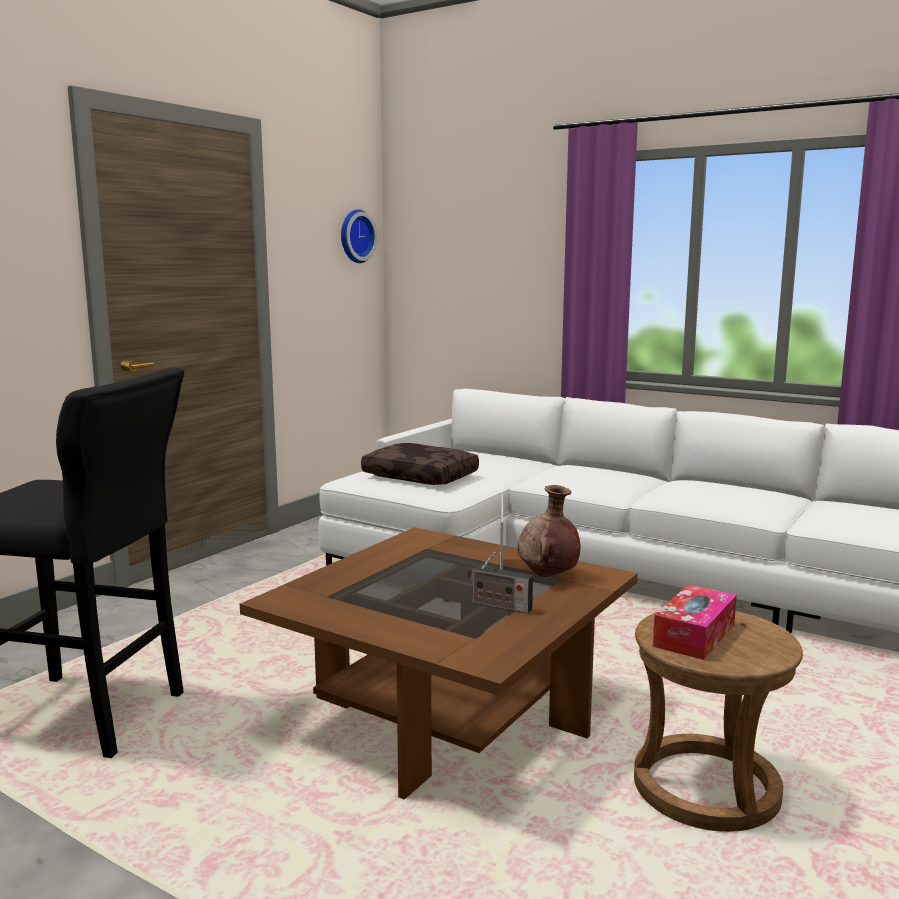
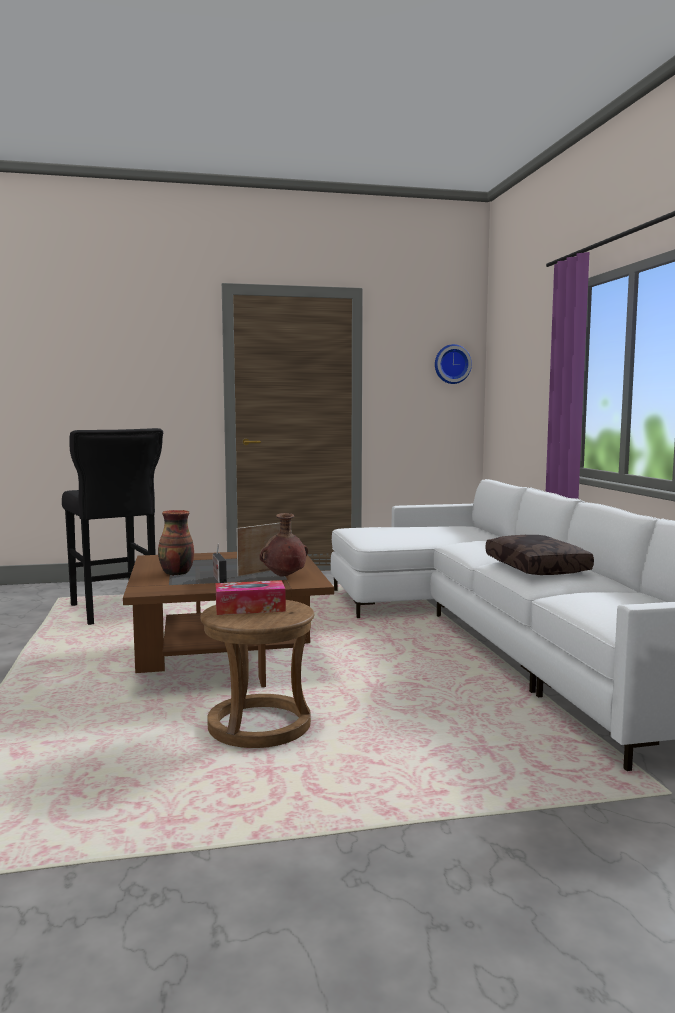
camera: 45 degrees right, 5 degrees down
(415, 615) = (176, 573): none -> vase
(422, 476) = (391, 532): brown pillow -> brown pillow (538, 567)

